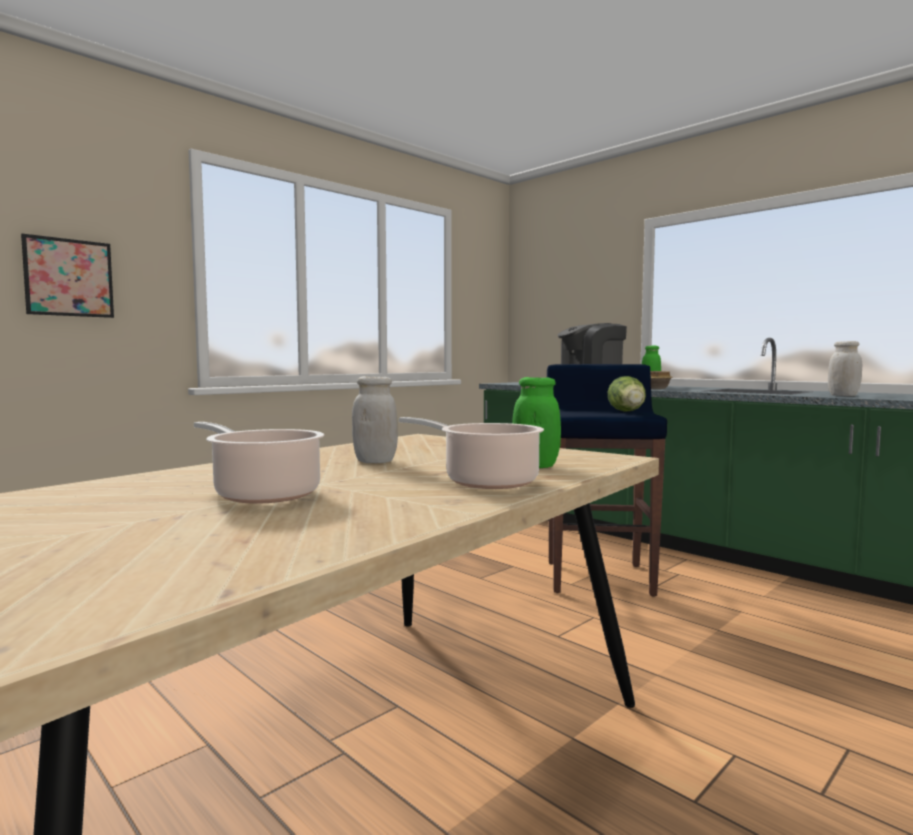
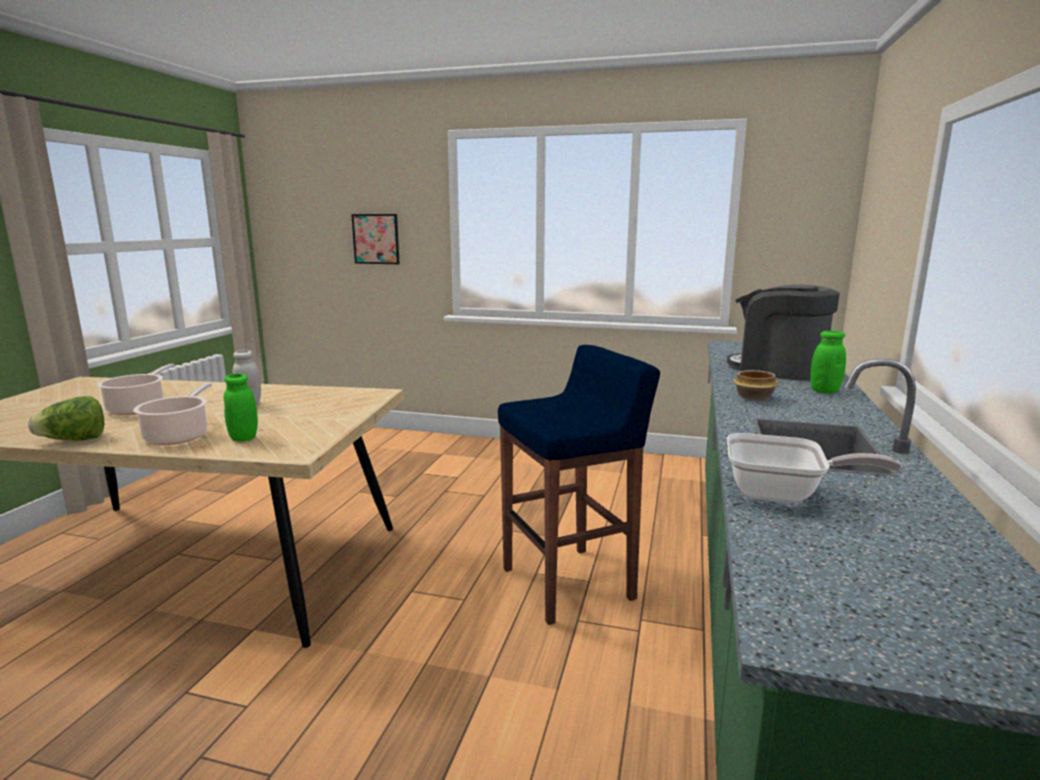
camera: 60 degrees right, 10 degrees up
(628, 412) = (569, 419): lettuce -> lettuce (74, 440)
(843, 395) = (783, 494): white jar -> frying pan

